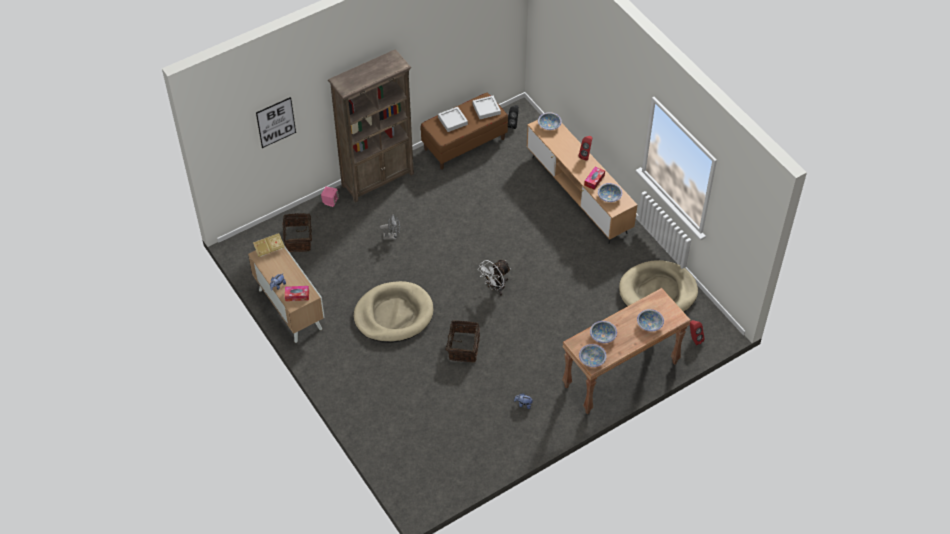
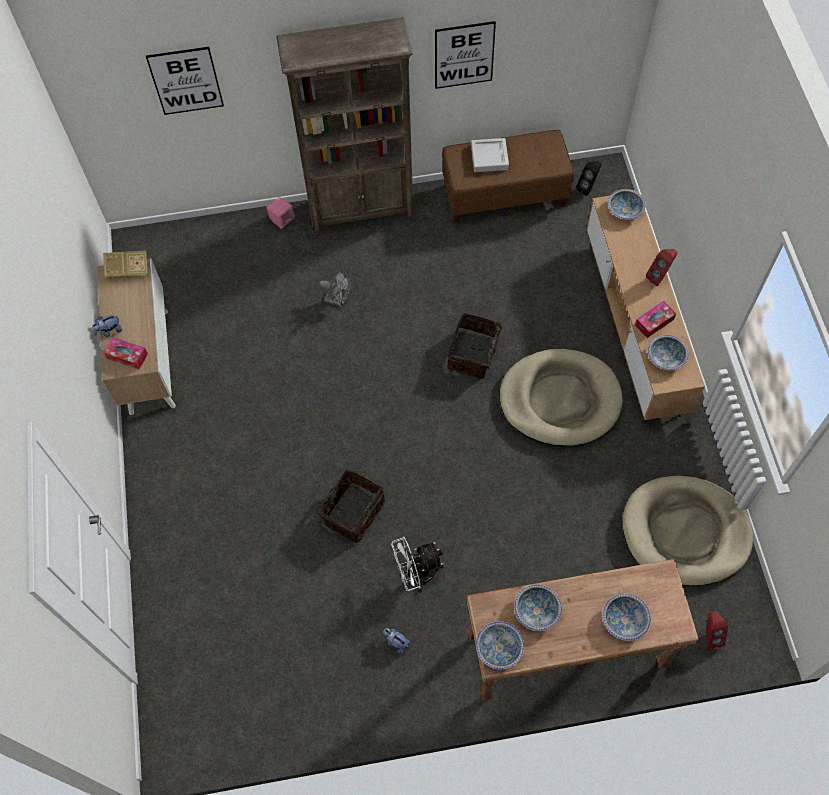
camera: 25 degrees right, 10 degrees up
(298, 239) = (213, 261): basket -> basket (474, 354)
(393, 315) = (281, 422): beige dog bed -> beige dog bed (559, 400)
(428, 61) = (464, 55): none -> picture
(486, 109) = (546, 155): grey tray -> none
(495, 288) = (444, 433): white fan -> white fan (417, 574)

